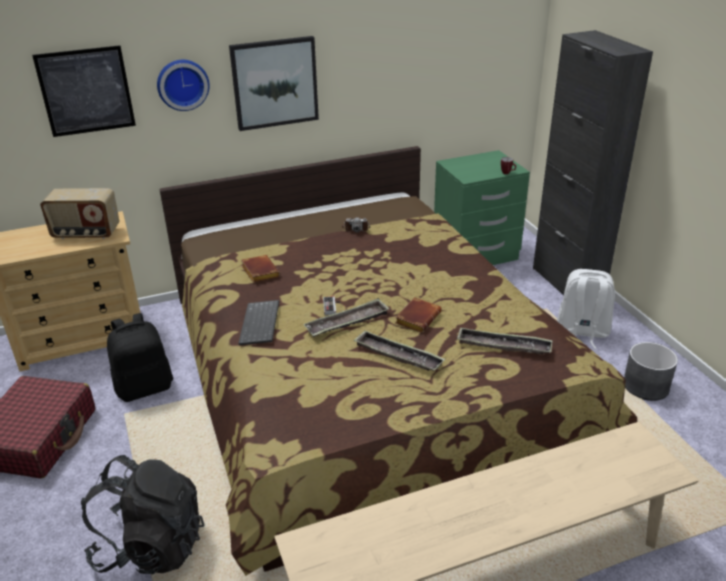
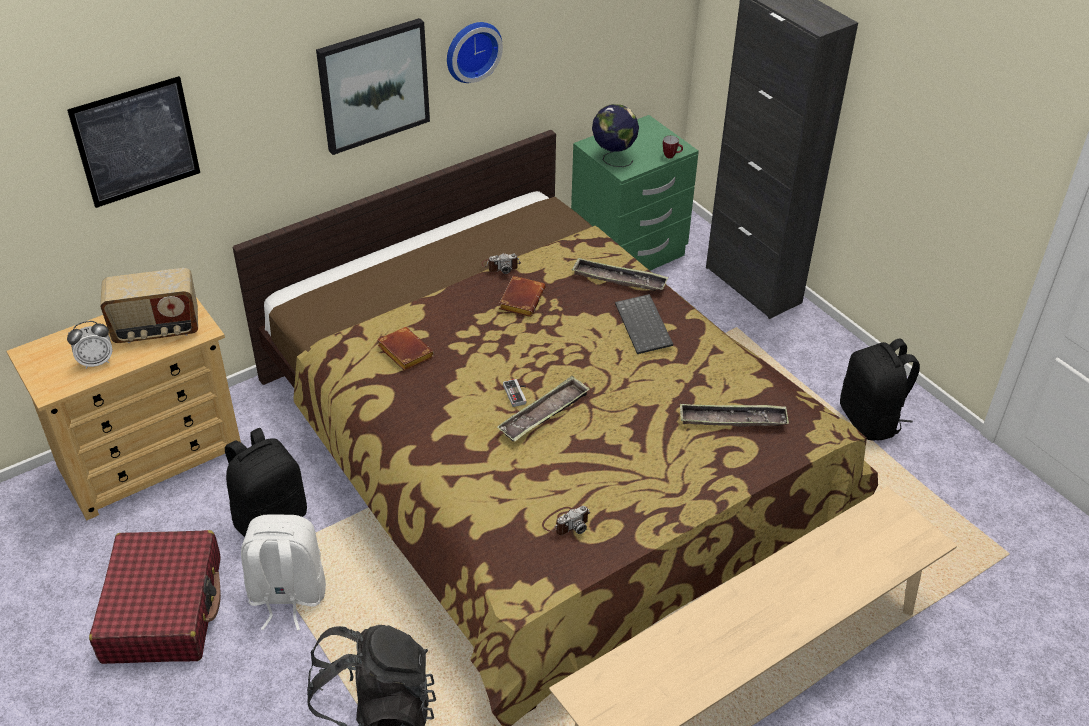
camera: 15 degrees left, 10 degrees up
(34, 247) = (96, 362): none -> alarm clock
(182, 84) = (258, 109): wall clock -> wall clock (471, 50)
(261, 324) = (440, 432): keyboard -> keyboard (645, 326)
(332, 400) = (566, 522): none -> camera
(398, 355) = (619, 451): tray -> tray (619, 279)
(417, 318) = (624, 395): brown book -> brown book (521, 299)
(462, 171) = (613, 158): none -> globe
(582, 332) = (785, 355): white backpack -> white backpack (287, 596)
(646, 386) = (871, 420): grey planter -> black backpack

